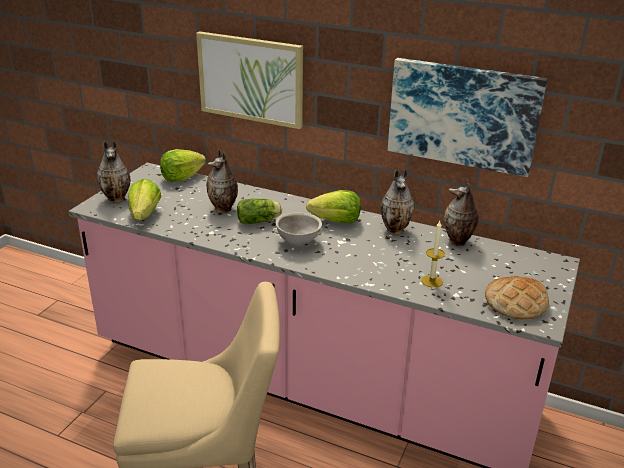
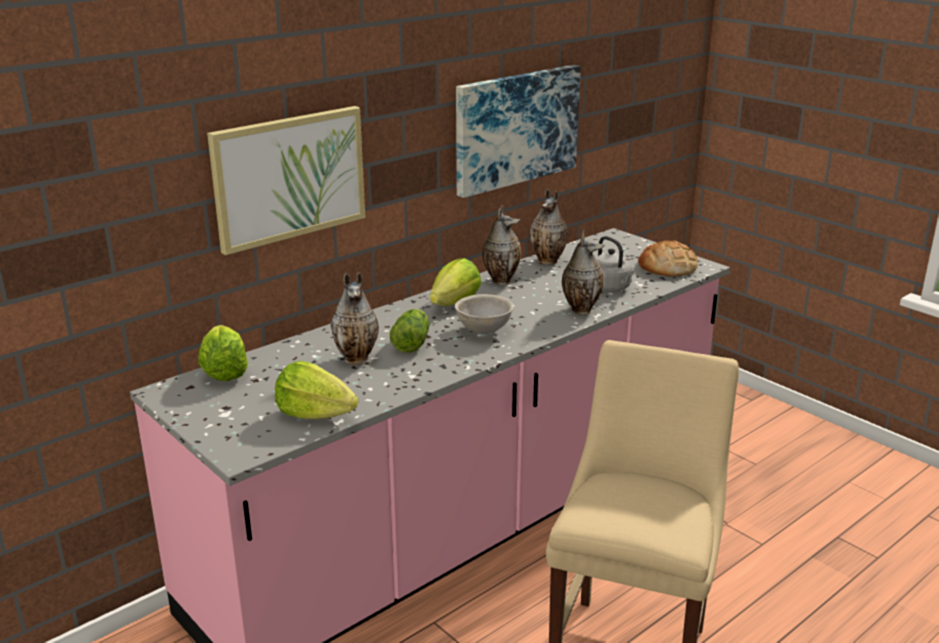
camera: 65 degrees left, 5 degrees down
(117, 198) = (235, 429): vase -> vase (580, 309)
(432, 281) = (611, 288): candle -> grey kettle

